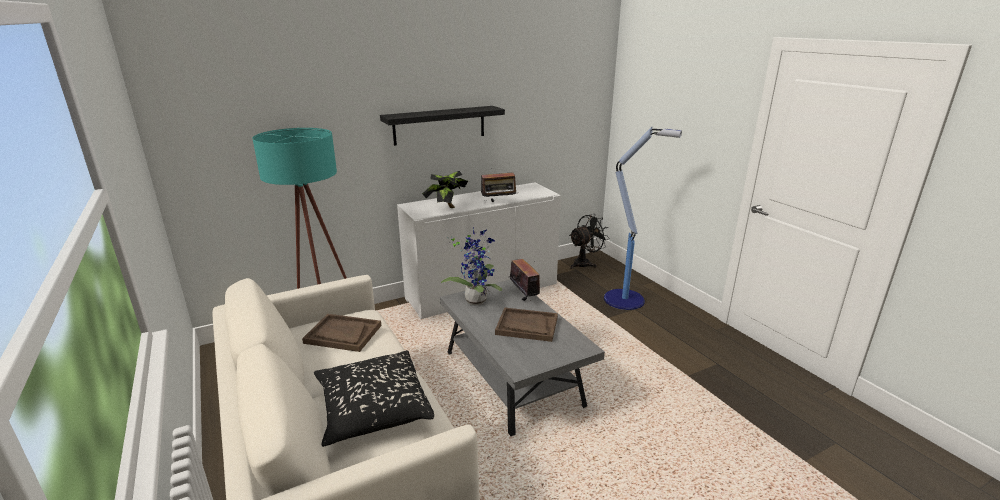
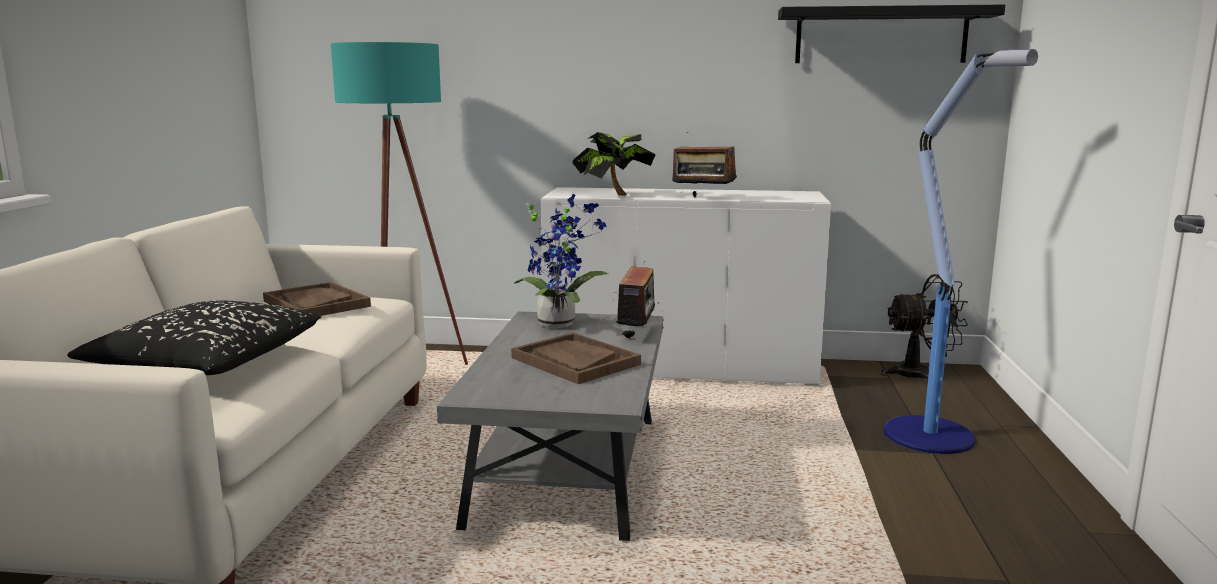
camera: 35 degrees right, 10 degrees down
(439, 125) = (639, 67): black shelf -> black shelf (880, 36)

